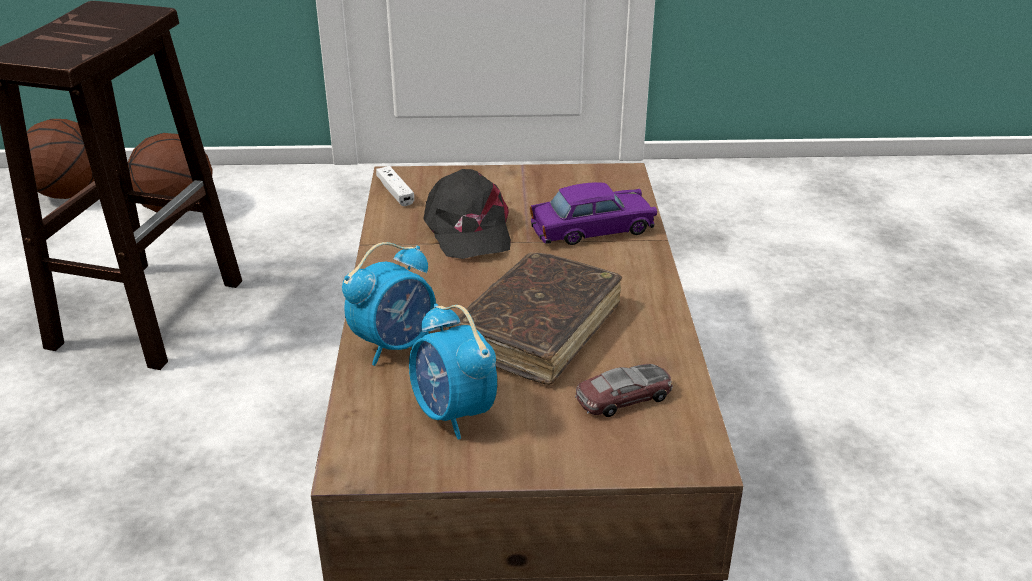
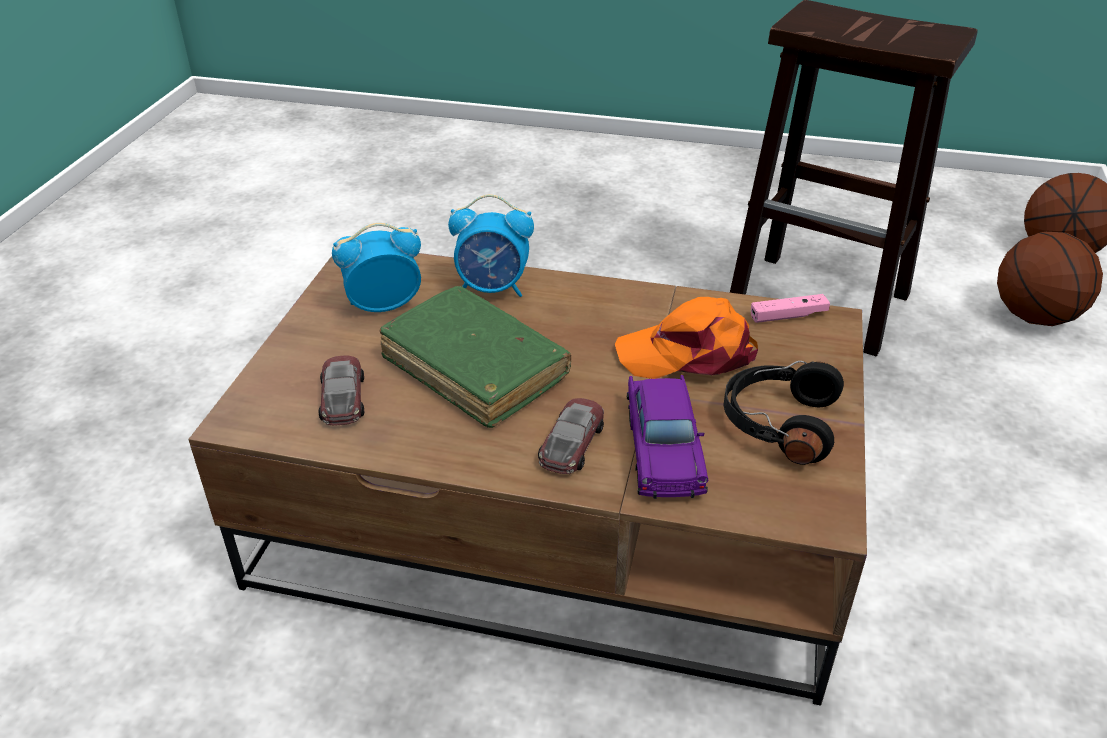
camera: 105 degrees right, 5 degrees up
(395, 192) = (788, 316): white game controller -> pink game controller
(395, 344) = (493, 289): alarm clock -> alarm clock turned 60 degrees counterclockwise
(467, 229) = (688, 354): black cap -> orange cap
(538, 191) = (777, 423): none -> black headphones
(538, 329) = (475, 368): brown book -> green book
(610, 266) = (571, 443): none -> toy car

